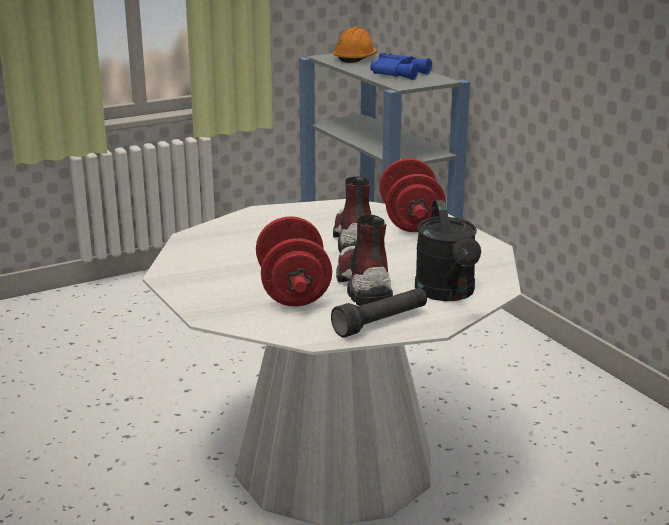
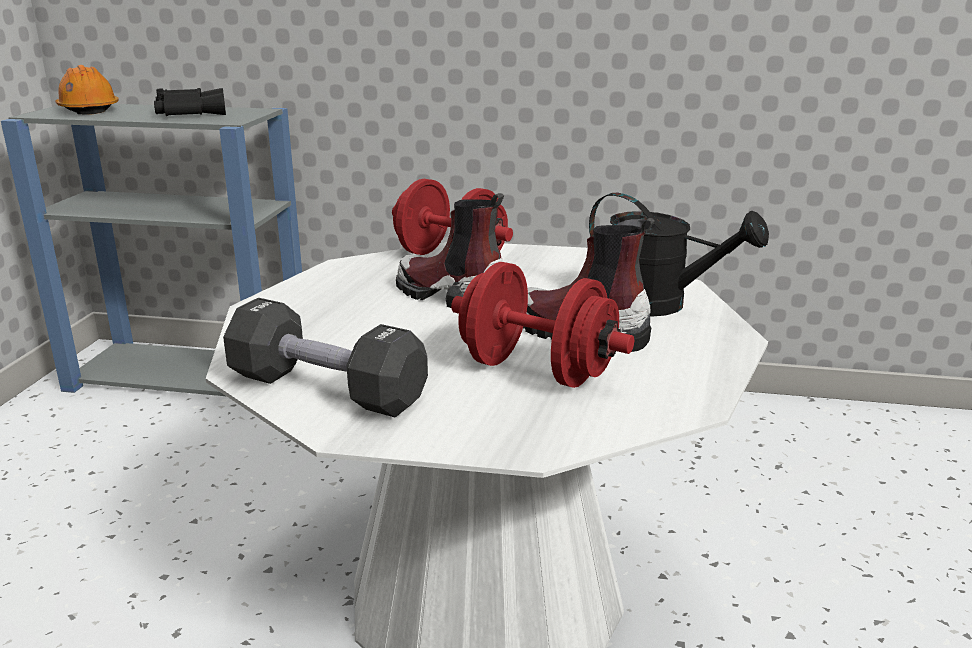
camera: 50 degrees left, 0 degrees up
(198, 258) = (326, 389): none -> black dumbbell
(381, 323) = (693, 357): black flashlight -> none
(399, 73) = (190, 113): blue binoculars -> black binoculars

